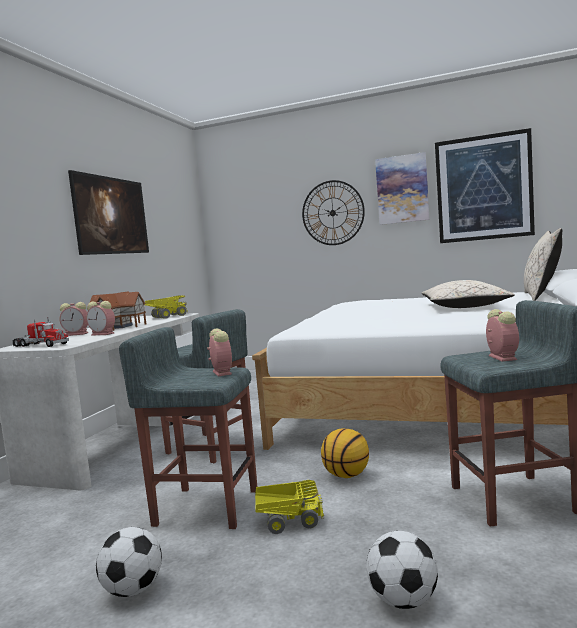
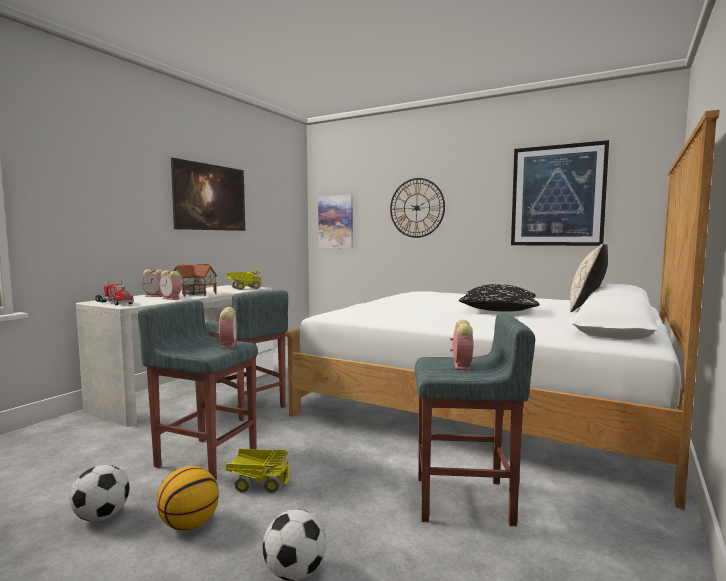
camera: 10 degrees right, 0 degrees up
(346, 475) = (338, 451): basketball -> basketball (189, 524)
(402, 189) = (480, 191): picture -> picture (336, 222)
(464, 307) = (499, 310): beige pillow -> black pillow

